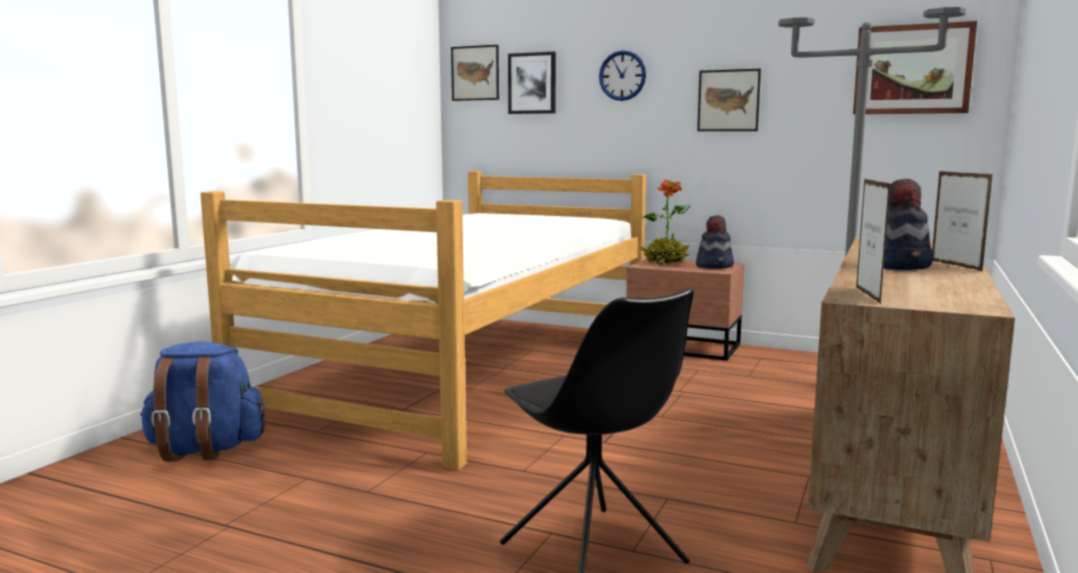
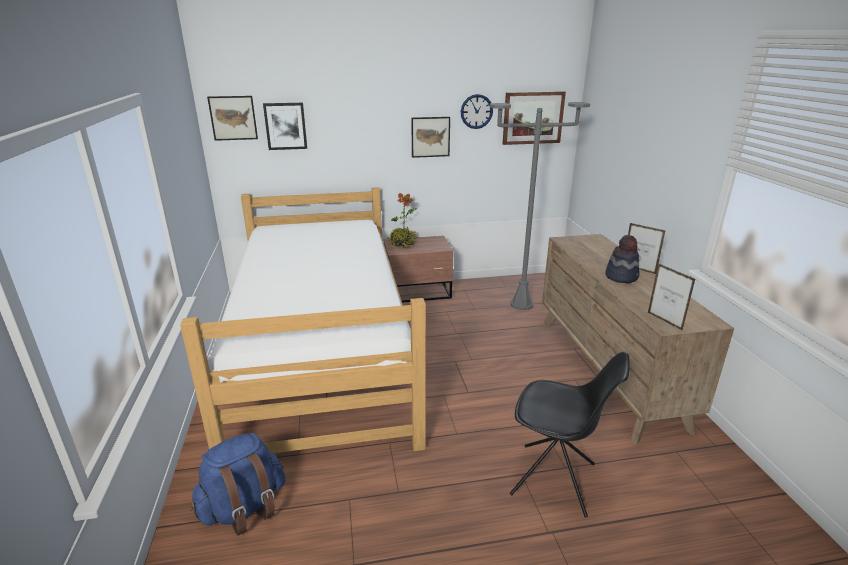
camera: 35 degrees left, 15 degrees up
(622, 75) = (357, 120): wall clock -> wall clock (476, 111)
(715, 266) = (434, 242): hat -> none

